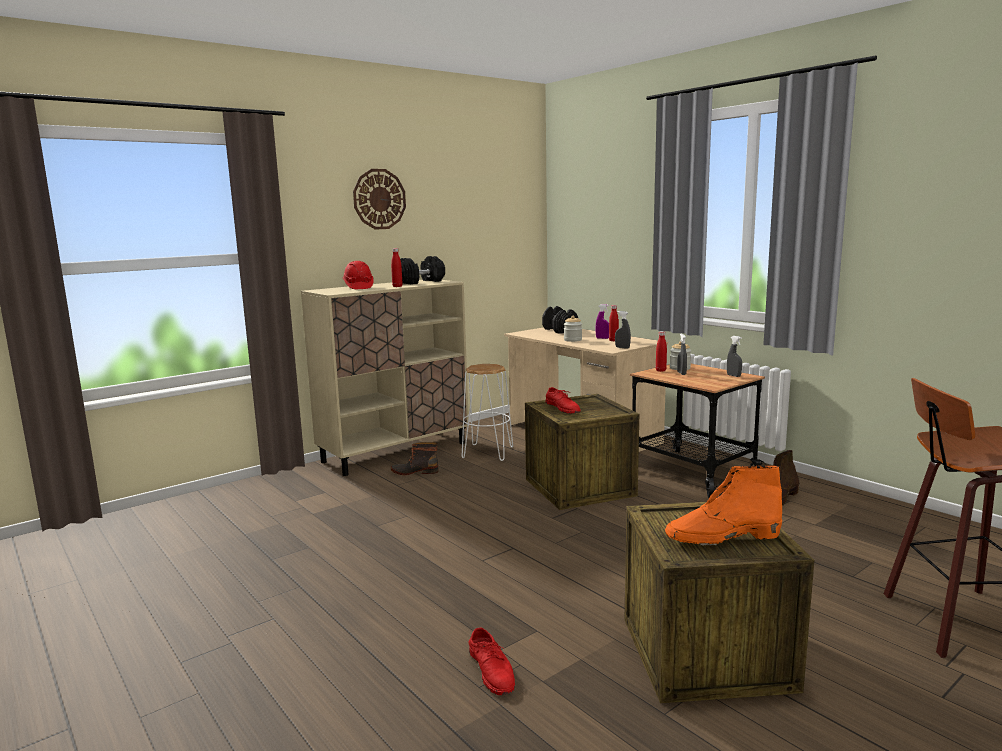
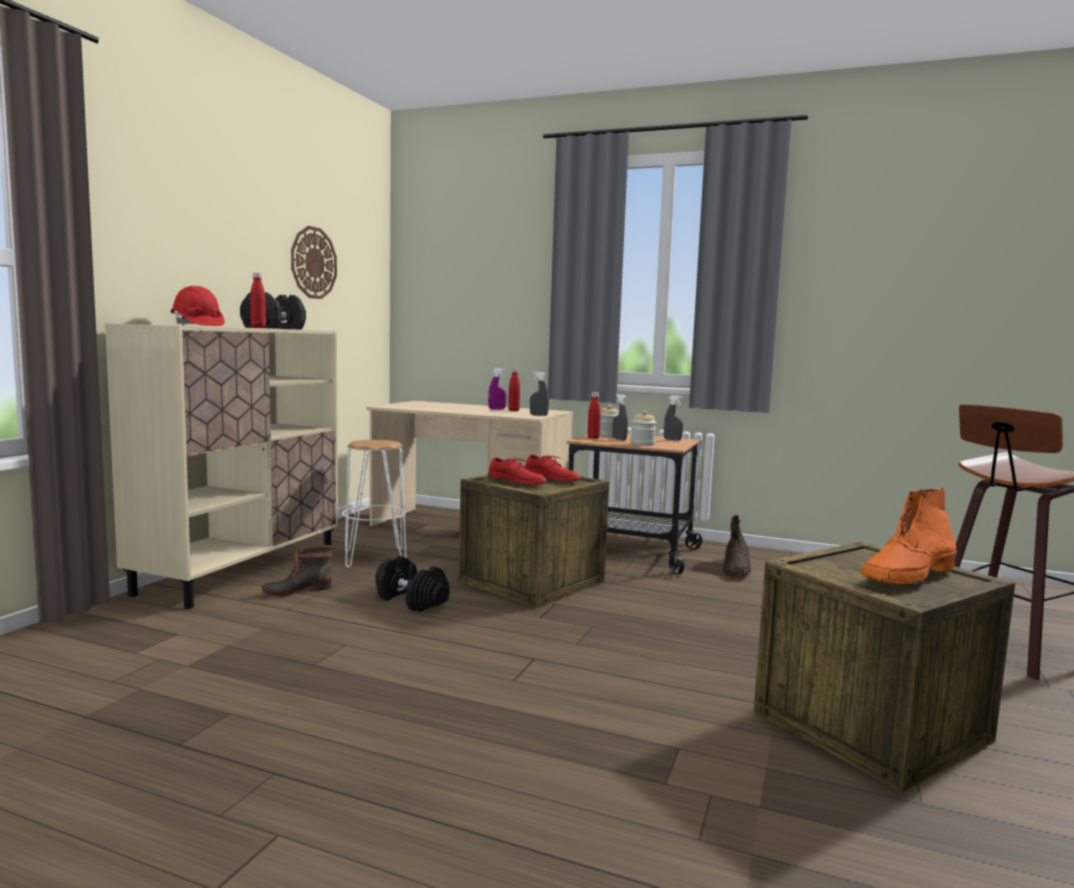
camera: 30 degrees left, 5 degrees down
(379, 199) = (214, 207): wall clock -> wall clock (313, 263)
(492, 670) = (687, 812): red shoe -> red shoe (552, 477)
(559, 330) = (429, 404): black dumbbell -> black dumbbell (411, 600)
(572, 340) = (466, 410): jar -> jar (642, 444)

